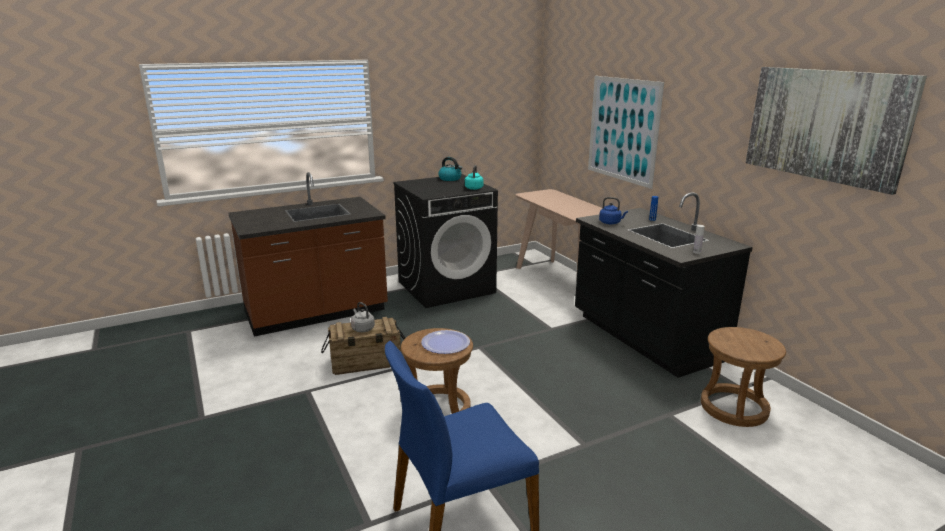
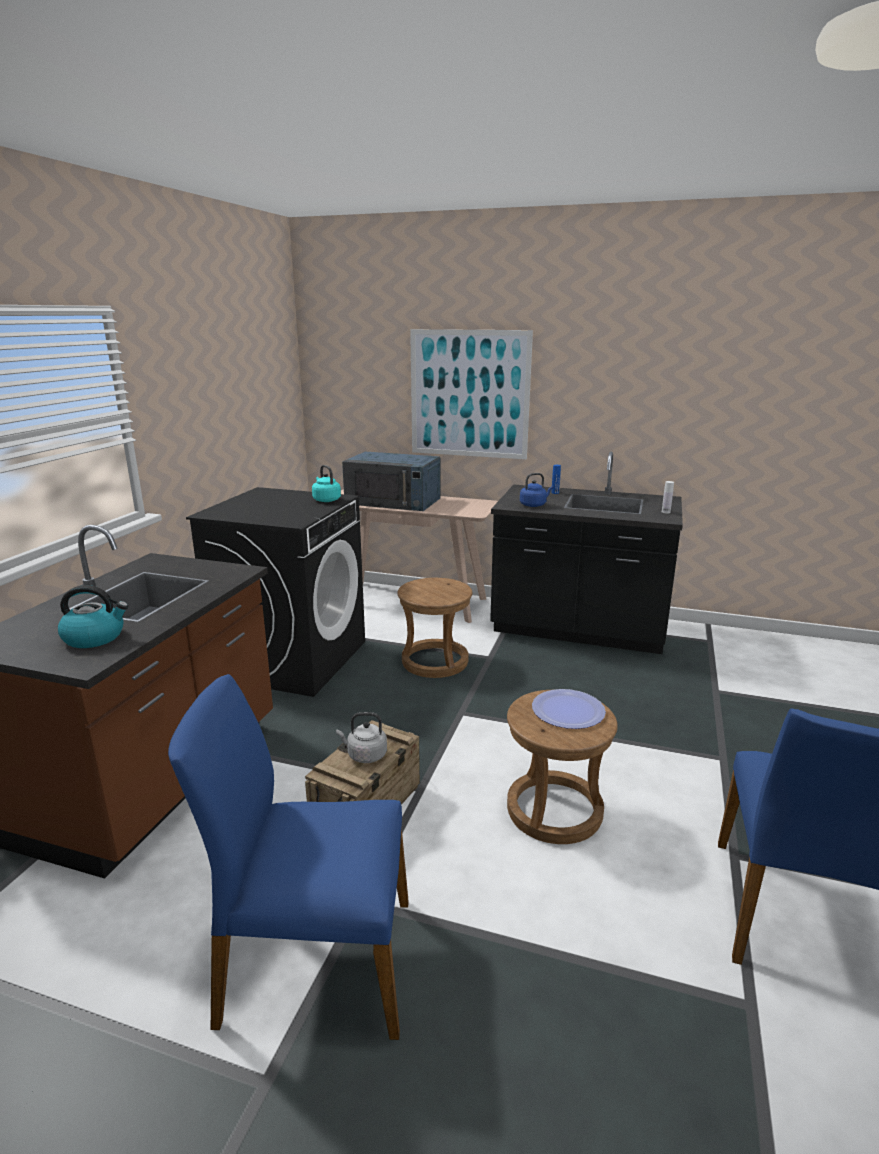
camera: 45 degrees left, 0 degrees up
(263, 398) = (315, 962): none -> blue chair
(450, 179) = (261, 496): kettle -> kettle (95, 637)
(560, 202) = (394, 501): none -> blue microwave
(734, 408) = (735, 660): brown stool -> brown stool (435, 661)
(825, 125) = (754, 359): picture -> none

